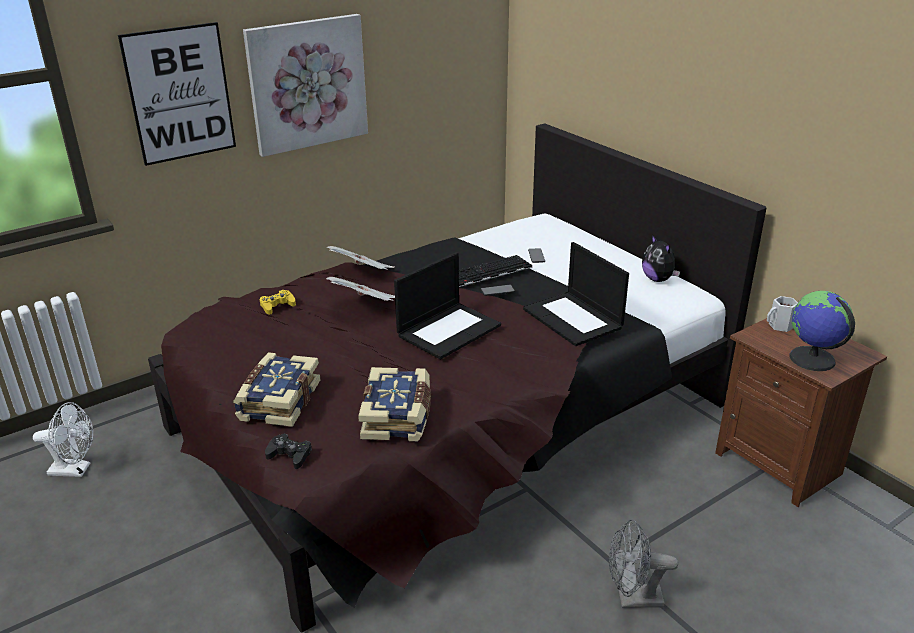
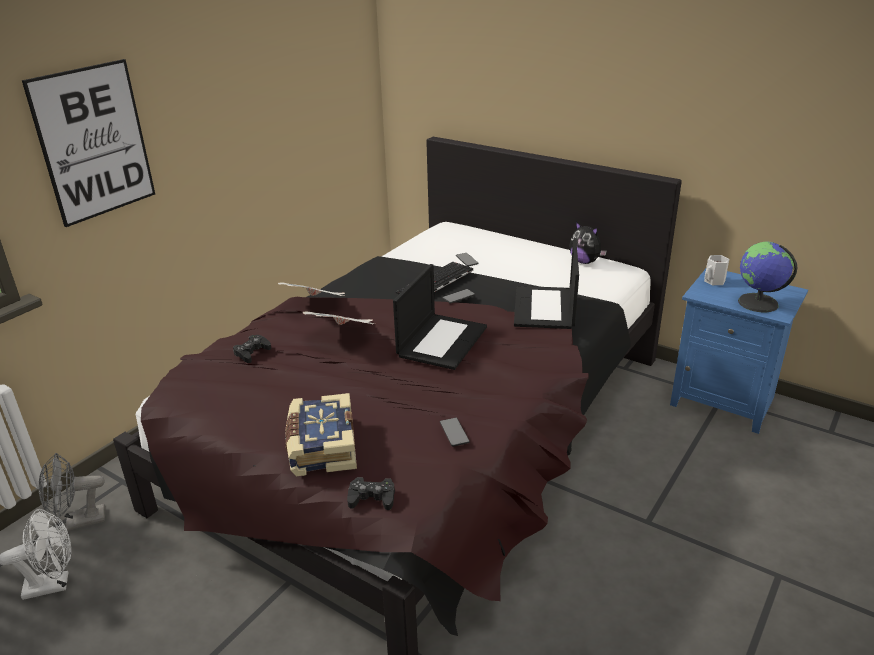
camera: 20 degrees left, 0 degrees up
(277, 306) = (252, 352): yellow game controller -> black game controller
(307, 84) = (215, 119): picture -> none
(398, 416) = (454, 432): book -> phone
(574, 319) = (545, 308): laptop -> laptop turned 60 degrees clockwise
(632, 599) = (683, 549): grey fan -> grey fan (79, 522)
(780, 463) = (723, 401): brown nightstand -> blue nightstand

